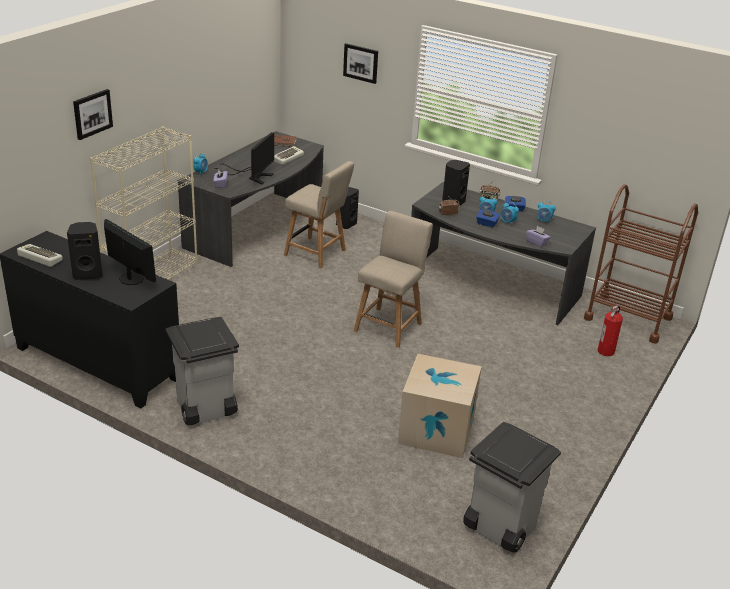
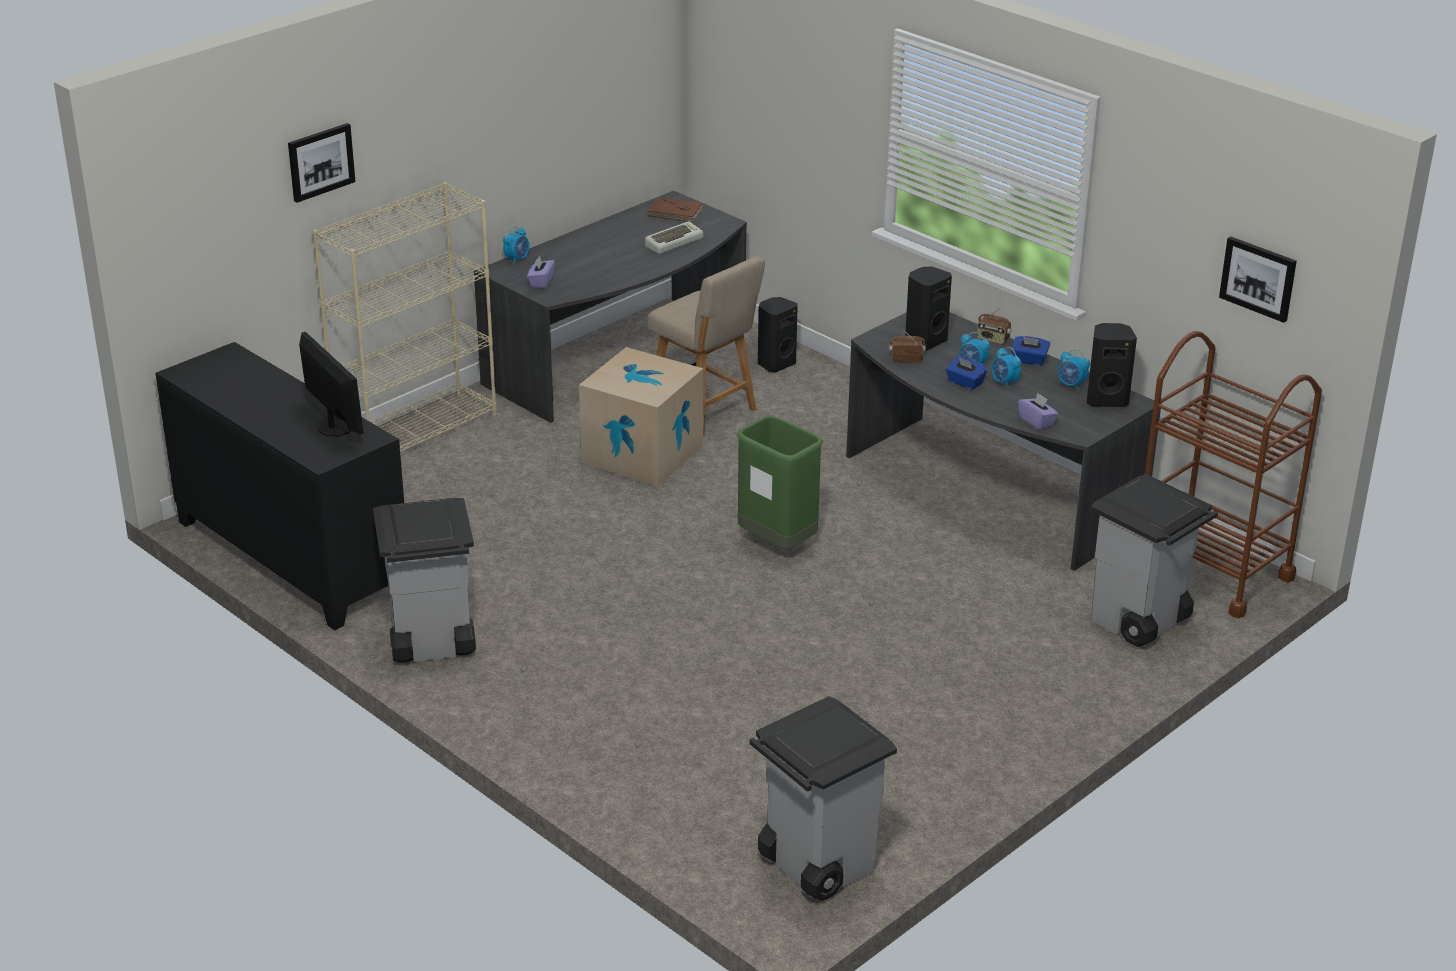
camera: 15 degrees right, 0 degrees up
(39, 258) = (210, 384): keyboard -> none
(88, 274) = (274, 414): black speaker -> black speaker (1106, 399)
(252, 176) = (600, 271): monitor -> none
(361, 63) = (806, 84): picture -> picture (1258, 278)
(389, 325) = (777, 543): beige chair -> green trash can
(436, 430) = (782, 713): cardboard box -> cardboard box (642, 454)
(606, 351) = (1139, 622): fire extinguisher -> grey trash can

